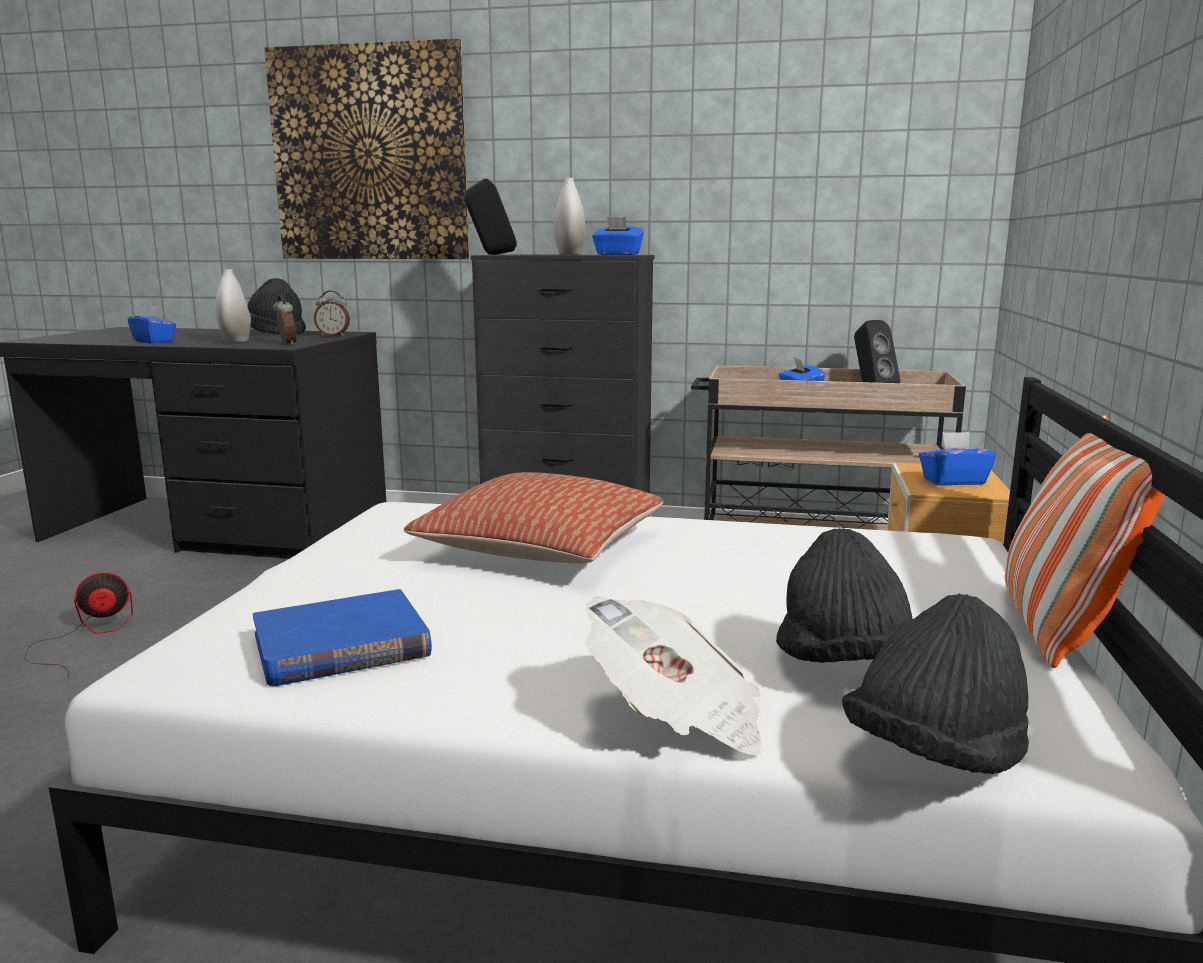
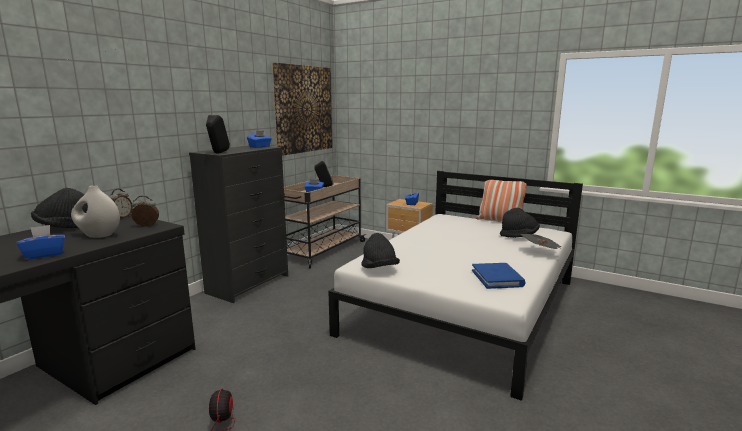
camera: 70 degrees left, 0 degrees up
(370, 154) = (99, 97): picture -> picture (303, 109)
(541, 548) = (421, 251): pillow -> none
(569, 254) = (245, 149): white vase -> none
(934, 755) = (557, 238): black hat -> black hat (379, 269)

